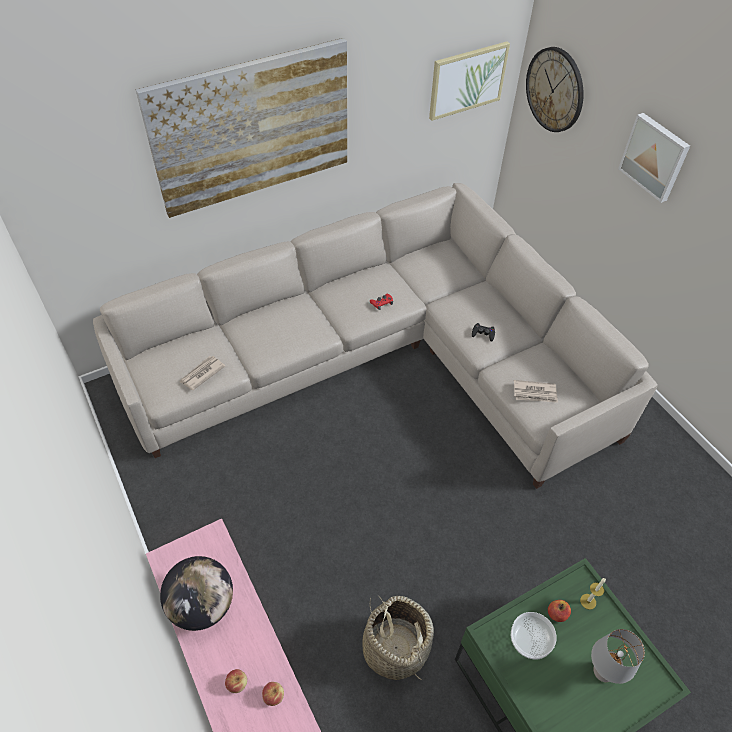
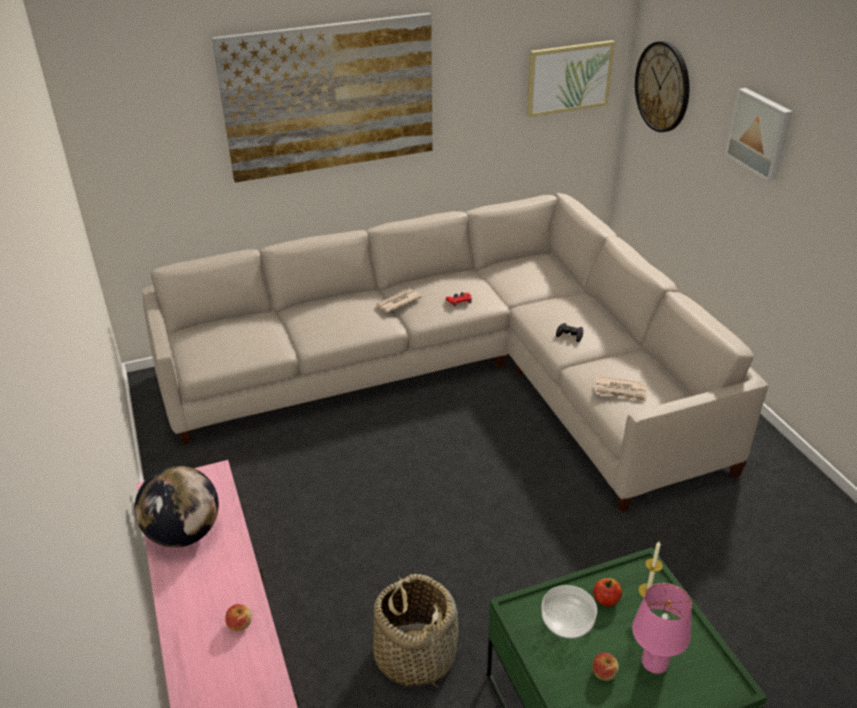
camera: 10 degrees right, 15 degrees down
(202, 374) = (246, 348): newspaper -> newspaper (397, 302)
(237, 683) = (202, 608): apple -> apple (604, 673)
(603, 672) = (654, 664): grey table lamp -> pink table lamp

